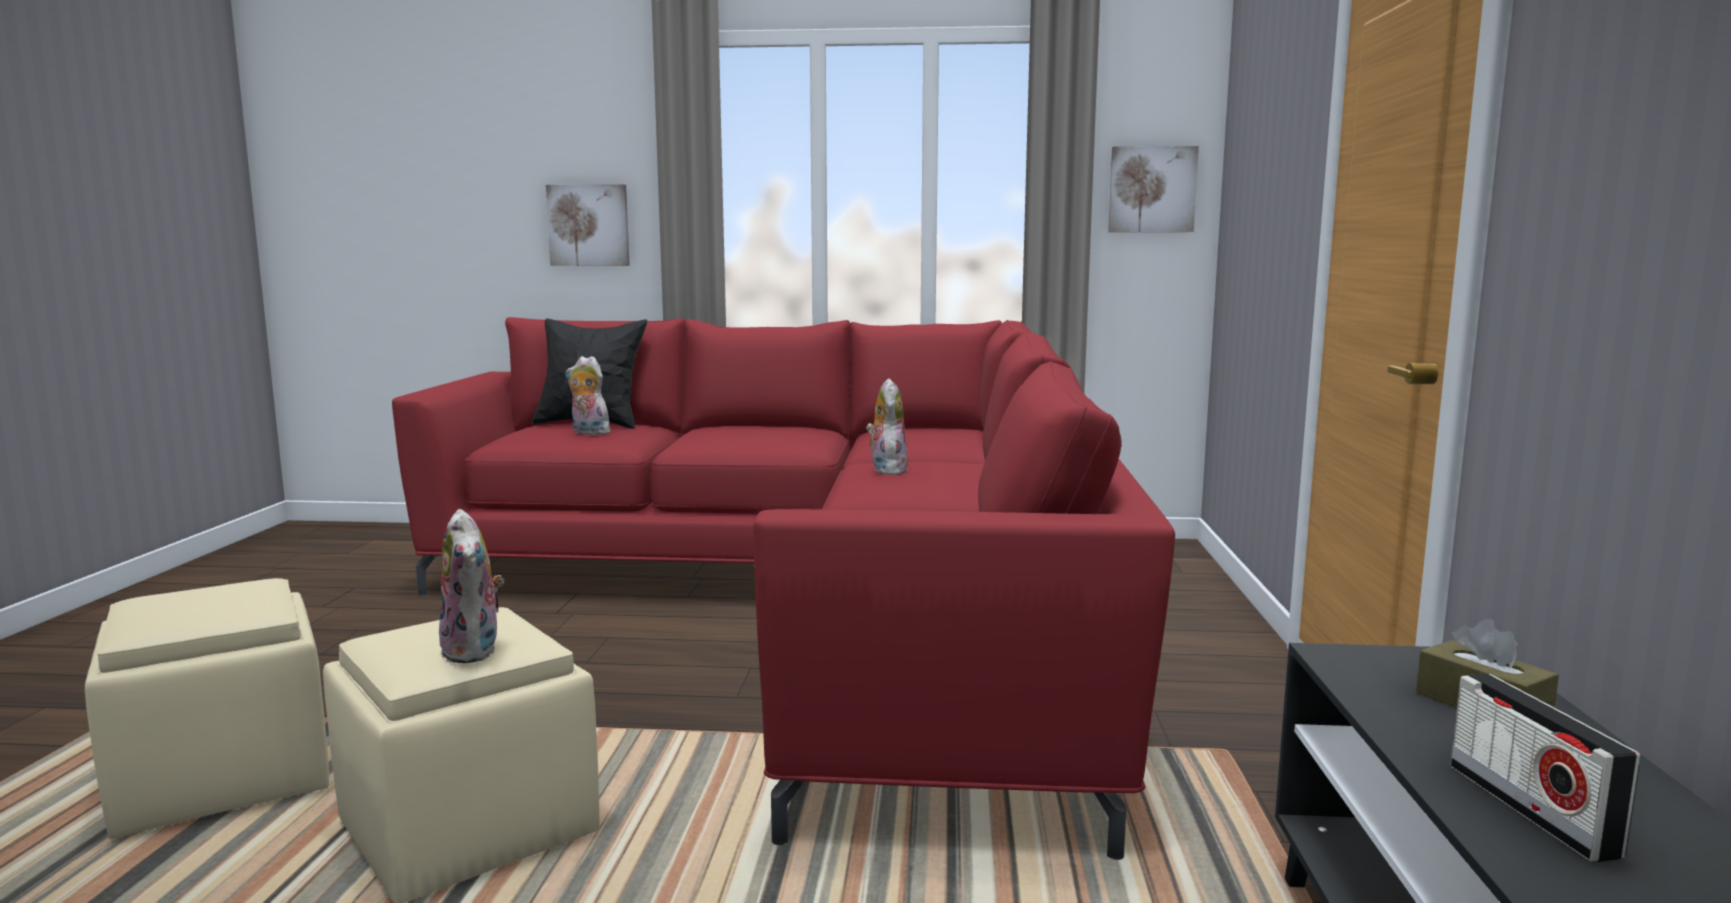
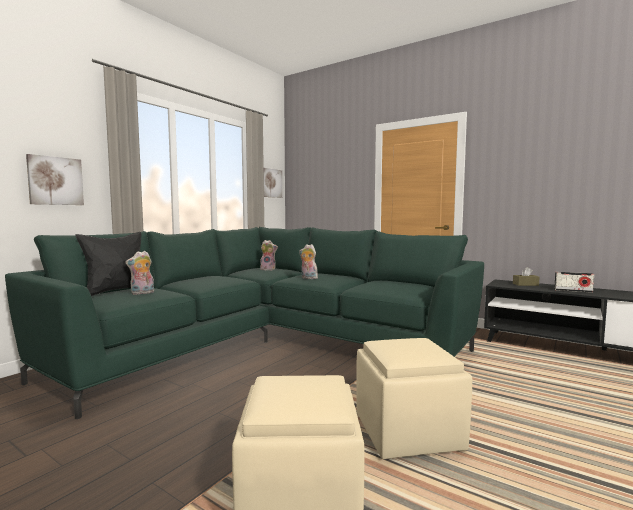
camera: 60 degrees left, 5 degrees down
(475, 651) = (430, 345): plush toy -> plush toy (268, 269)
(815, 612) = (268, 345): red sofa -> green sofa

